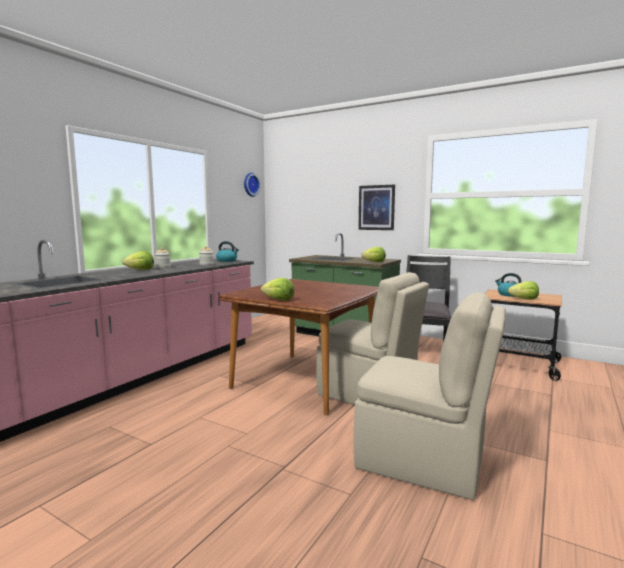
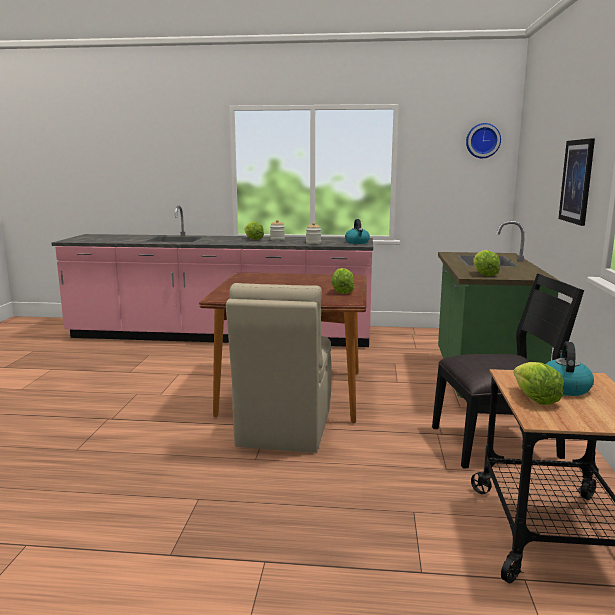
camera: 65 degrees right, 5 degrees up
(278, 299) = (228, 286): lettuce -> lettuce (342, 292)
(424, 462) = (139, 475): beige chair -> none

